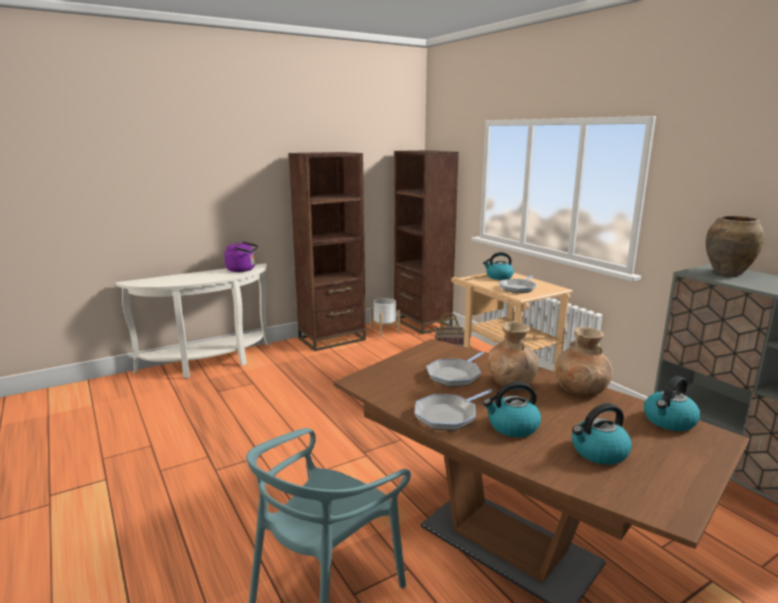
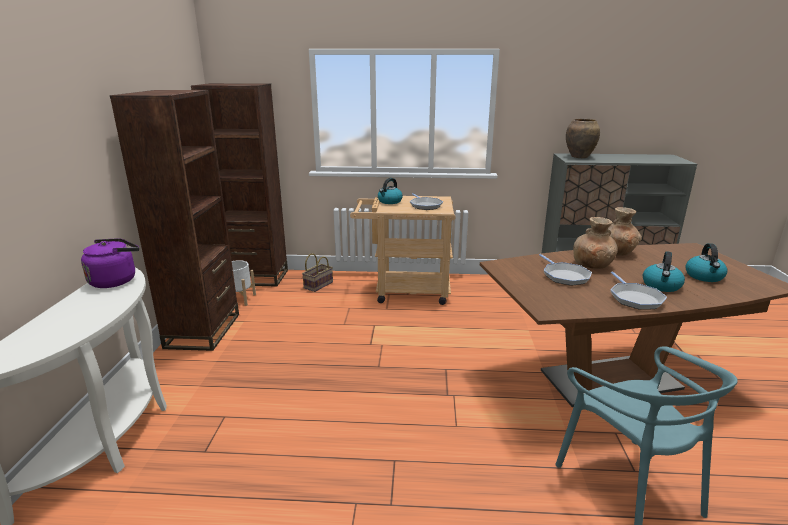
camera: 55 degrees left, 5 degrees up
(669, 421) = (670, 249): kettle -> none

